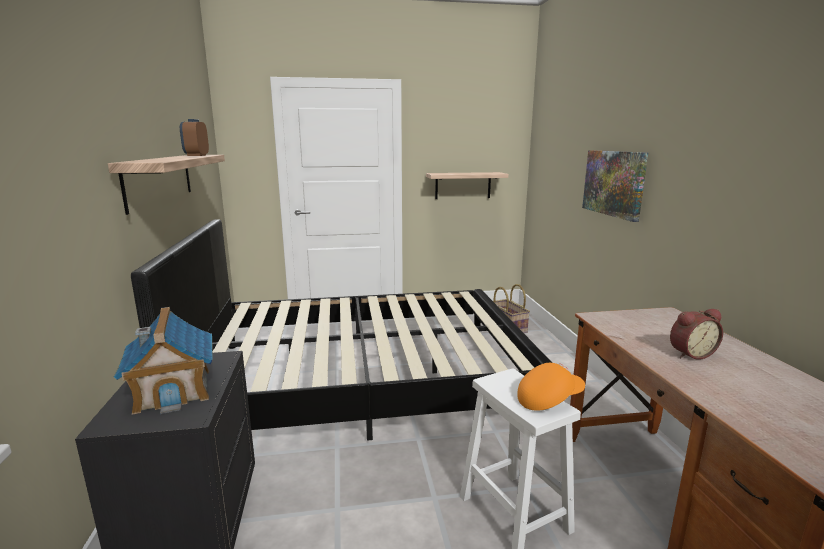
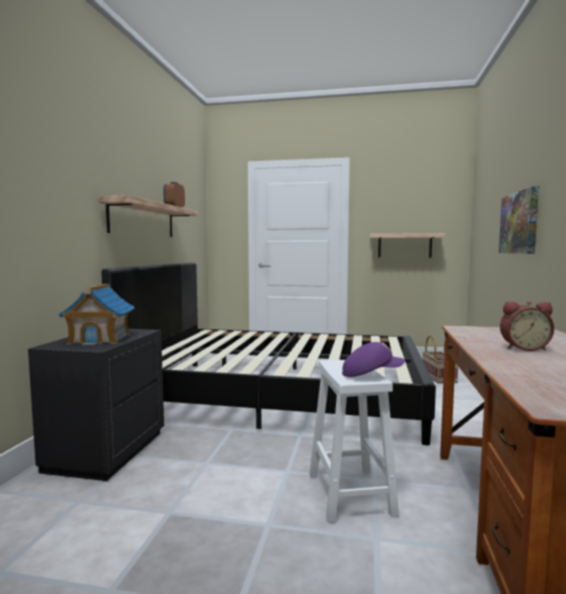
camera: 20 degrees right, 10 degrees down
(548, 399) = (371, 375): orange cap -> purple cap

